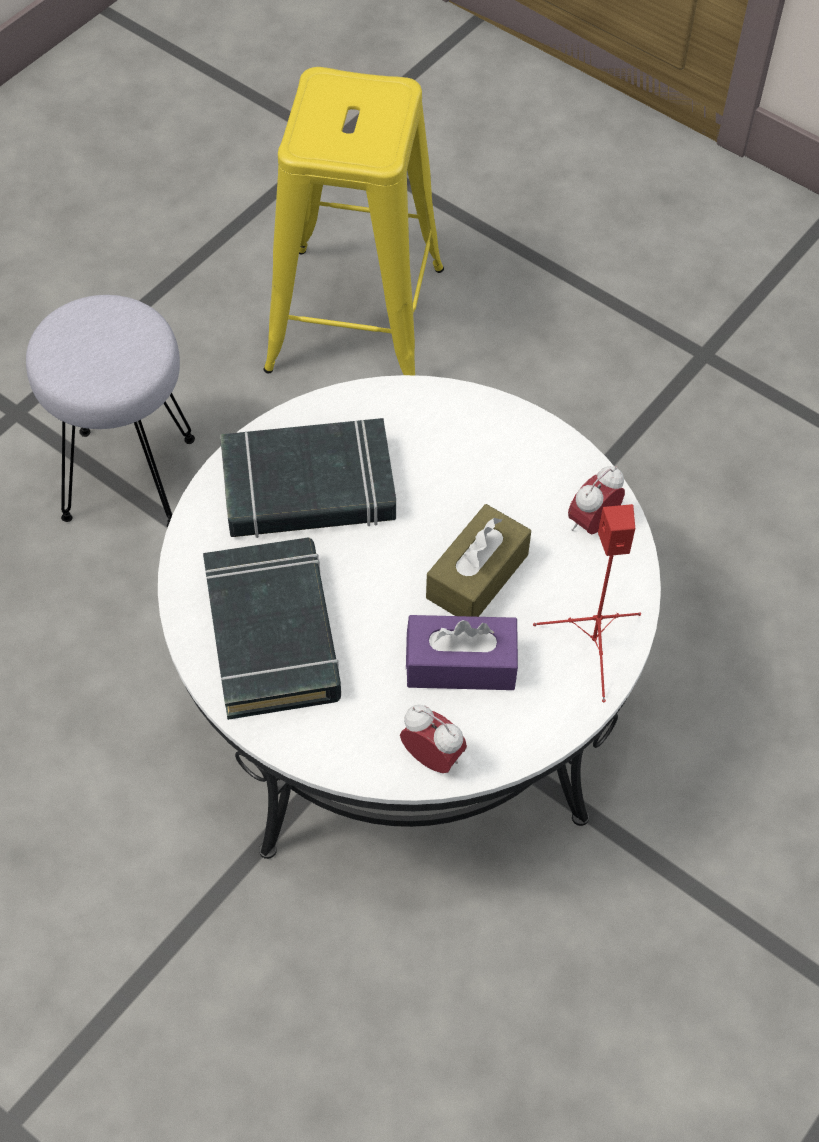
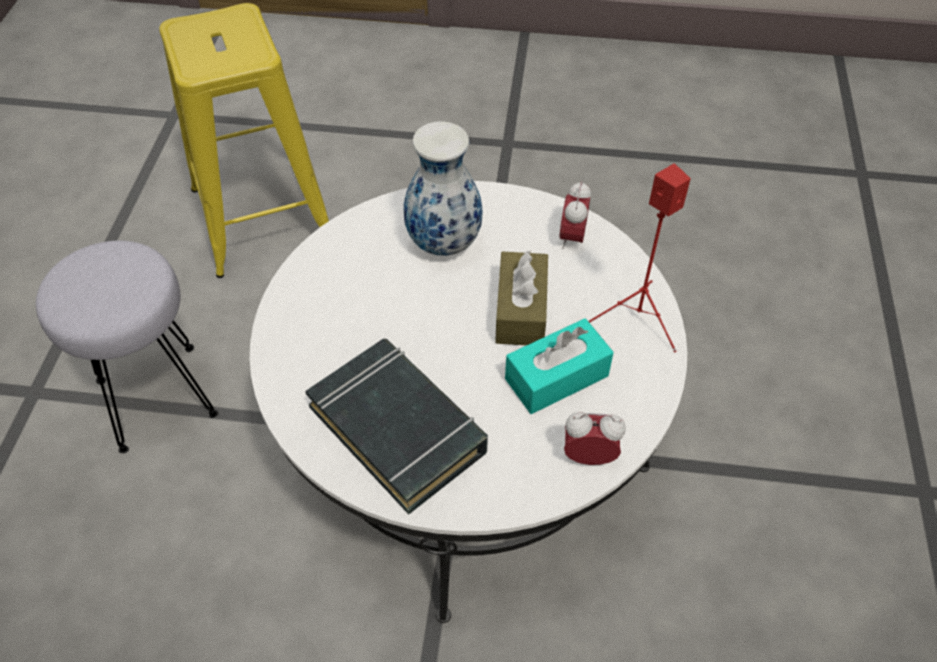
camera: 30 degrees left, 5 degrees down
(308, 488) = (349, 308): black book -> none
(453, 464) = (445, 243): none -> vase
(461, 664) = (556, 377): purple tissue box -> turquoise tissue box

